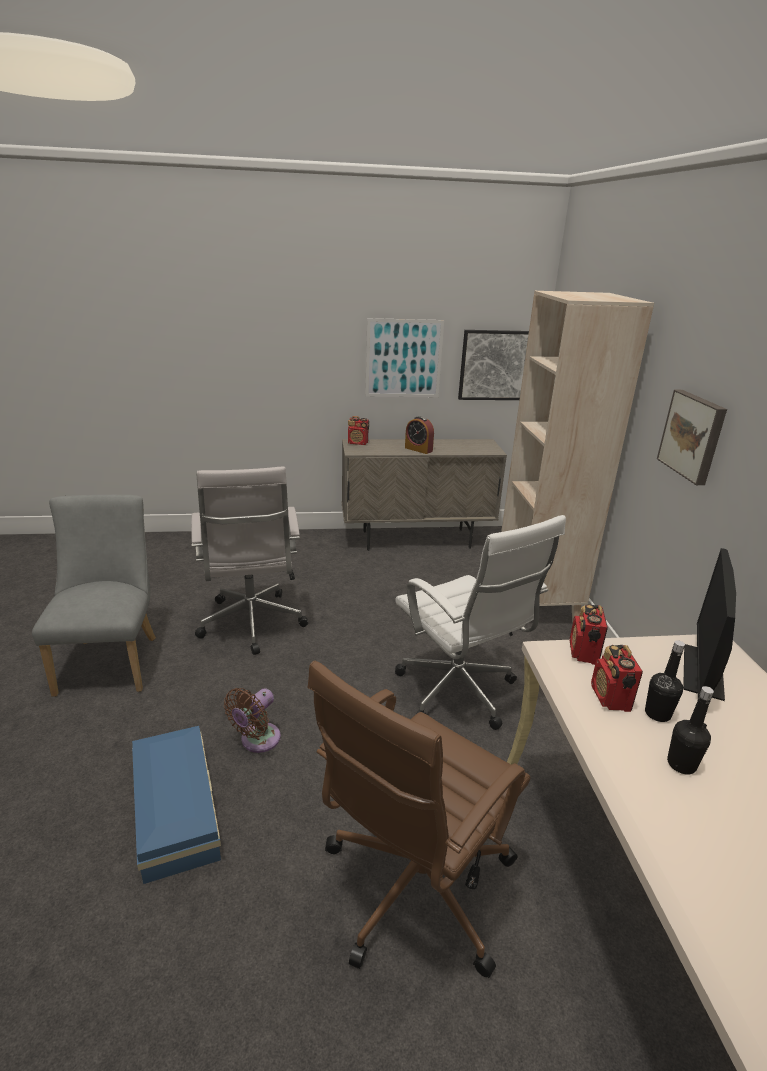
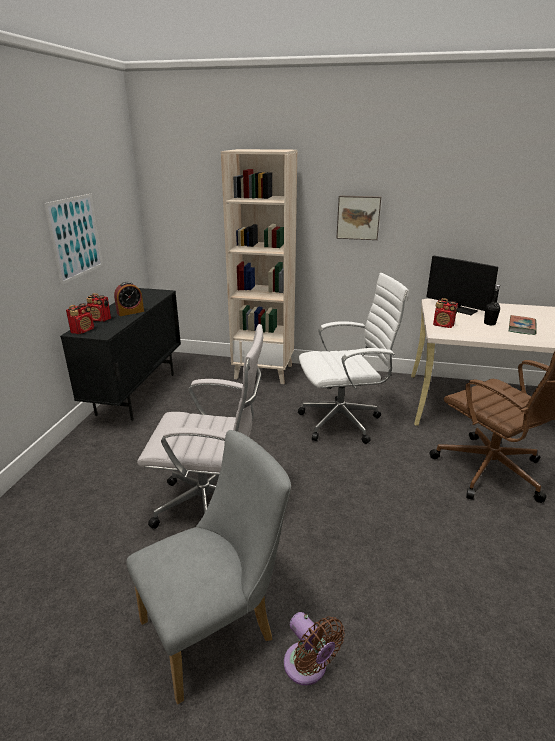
camera: 70 degrees left, 0 degrees up
(111, 660) = (216, 627): grey chair -> grey chair turned 135 degrees clockwise
(174, 813) = (440, 575): blue storage box -> none
(257, 740) = (369, 520): brown fan -> brown fan (308, 667)
(416, 539) = (137, 394): beige cabinet -> black cabinet
(494, 365) = (122, 226): picture -> none
(610, 698) = (480, 328): radio -> radio (100, 319)
(681, 764) = (521, 327): black bottle -> book

